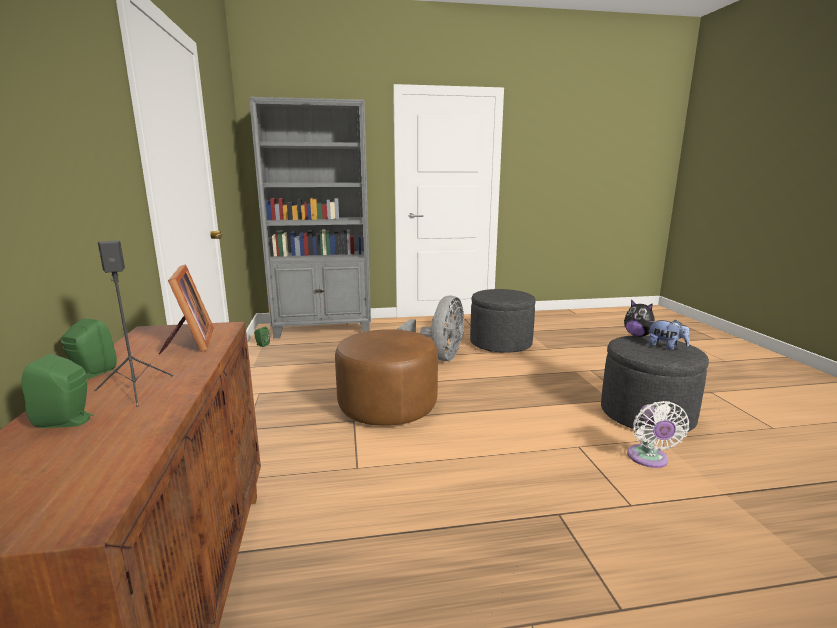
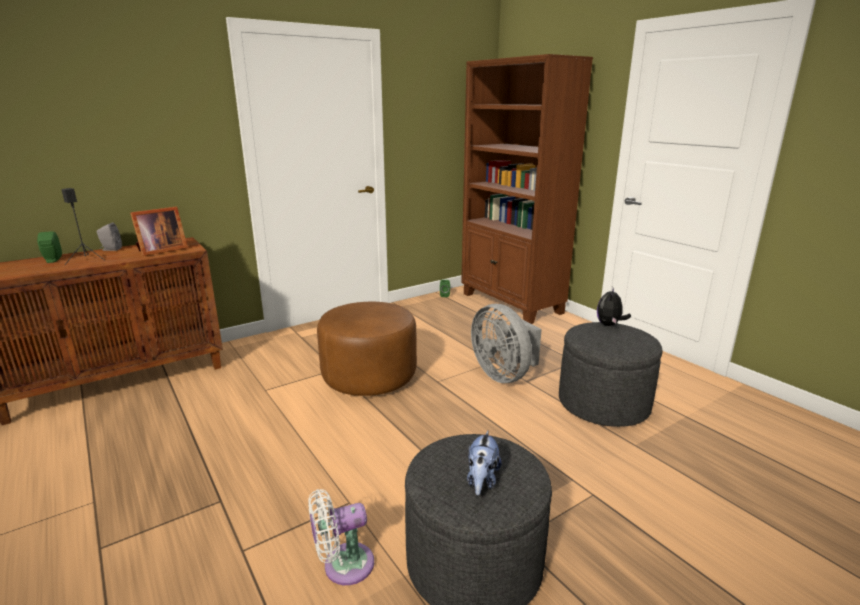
camera: 65 degrees right, 5 degrees up
(91, 374) = (110, 249): green speaker -> grey speaker
(323, 329) = (511, 304): grey bookcase -> brown bookcase
(438, 358) = (504, 374): grey fan -> grey fan turned 60 degrees clockwise
(638, 335) = (522, 454): plush toy -> plush toy (609, 325)

